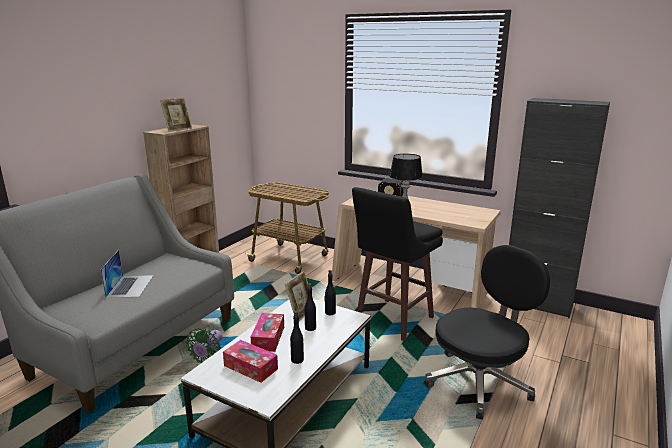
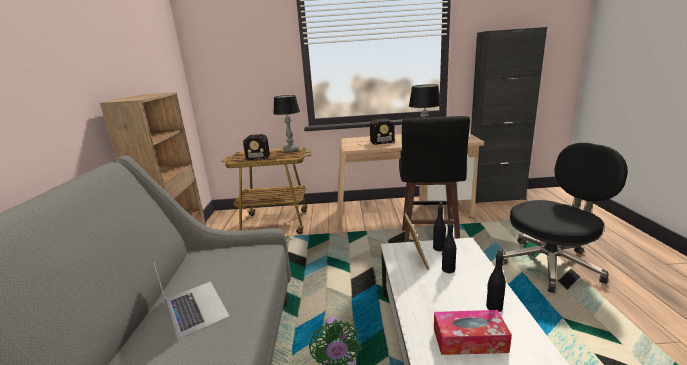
camera: 30 degrees left, 0 degrees up
(178, 129) = (146, 96): picture frame -> none
(268, 338) = (430, 297): tissue box -> none
(273, 190) = (250, 157): none -> radio
(313, 191) = (290, 150): none -> table lamp
(479, 381) = (551, 264): black office chair -> black office chair turned 45 degrees clockwise

